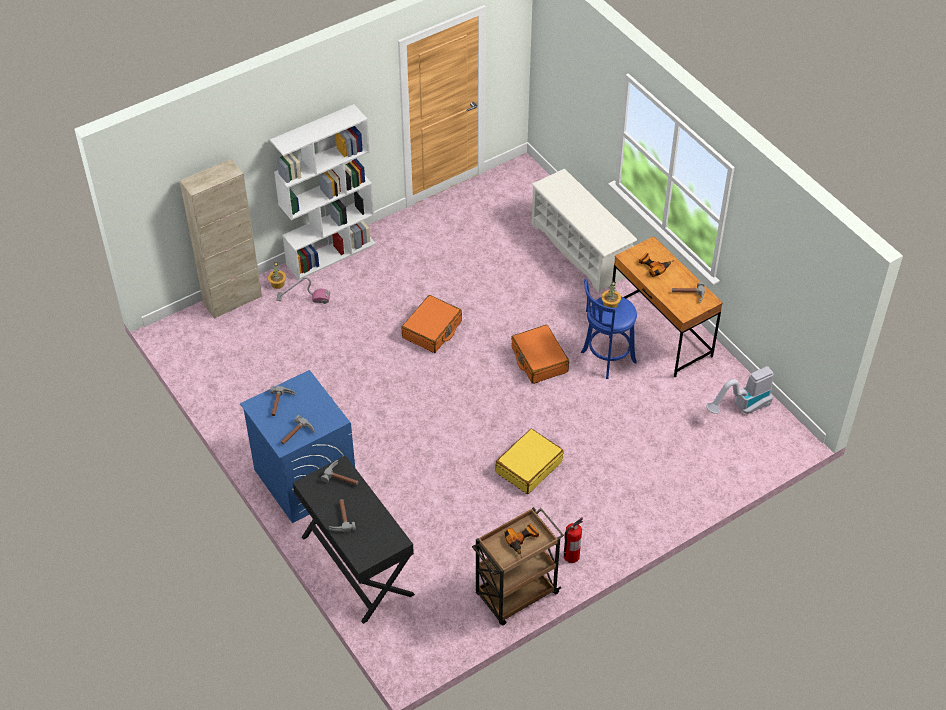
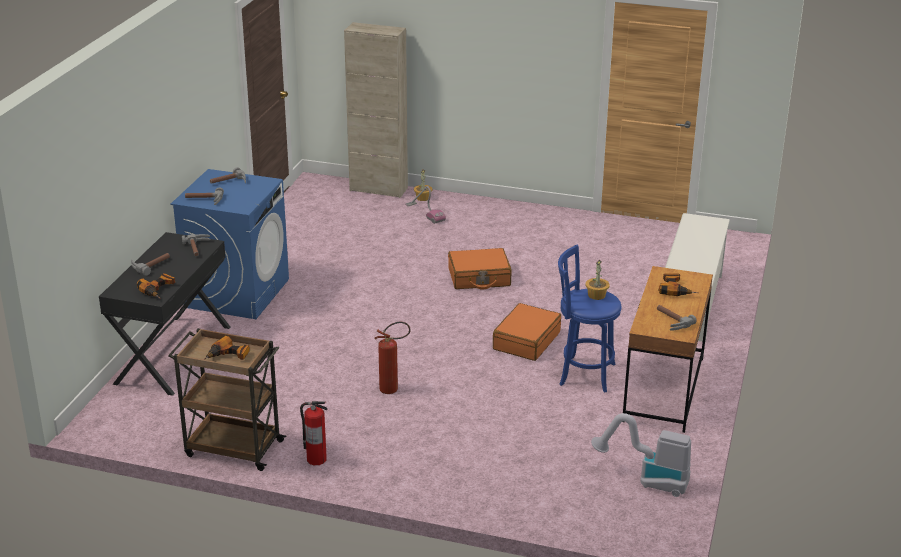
camera: 50 degrees right, 20 degrees down
(331, 253) = (489, 204): white bookcase -> none
(386, 533) = (159, 290): none -> power drill
(528, 467) = (393, 389): yellow suitcase -> fire extinguisher

